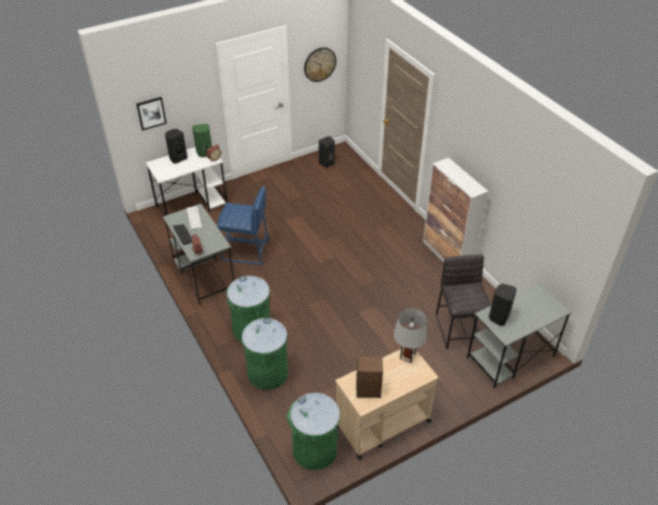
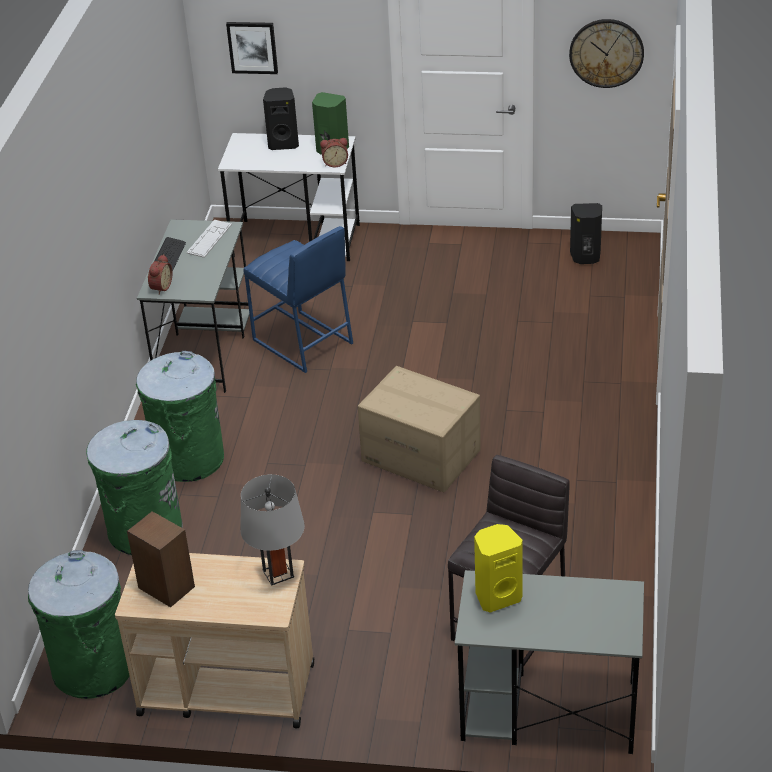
camera: 40 degrees right, 5 degrees down
(351, 277) = (422, 455): none -> cardboard box
(447, 256) = (627, 498): cabinet -> none
(498, 317) = (497, 596): black speaker -> yellow speaker

